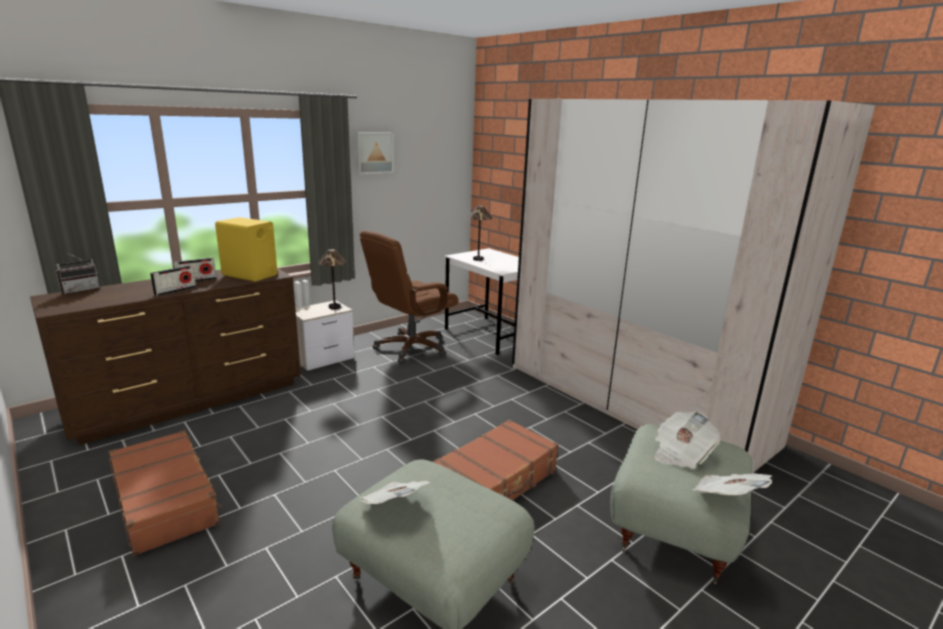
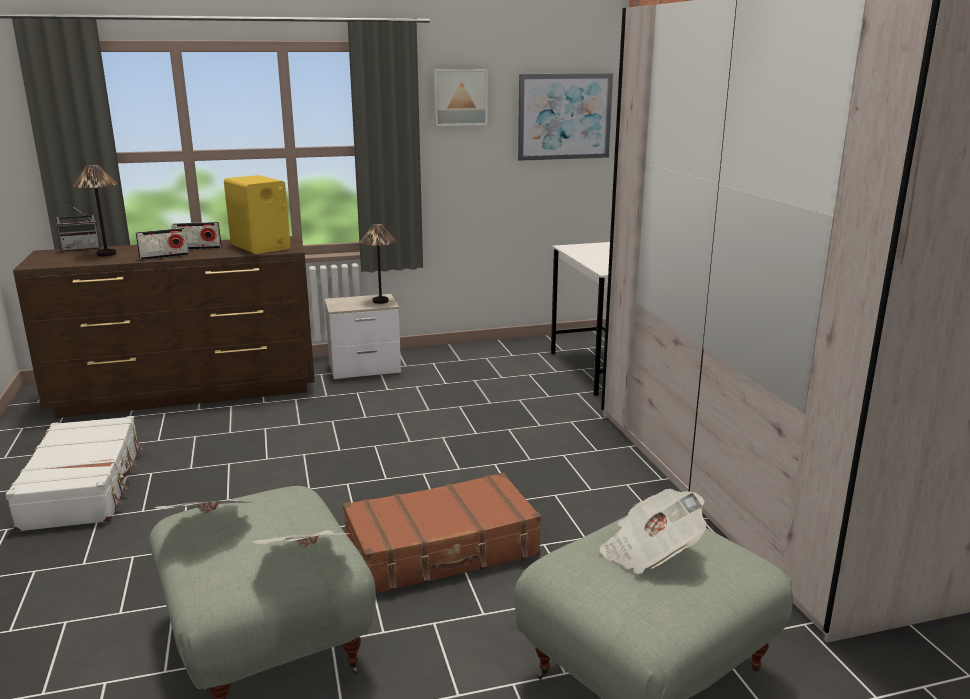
camera: 25 degrees right, 0 degrees up
(166, 500) = (84, 487): brown suitcase -> white suitcase
(411, 348) = (483, 371): brown office chair -> none
(439, 166) = (564, 116): none -> picture
(478, 259) = (594, 253): table lamp -> table lamp (107, 254)
(726, 498) = (652, 624): newspaper -> newspaper (307, 559)

